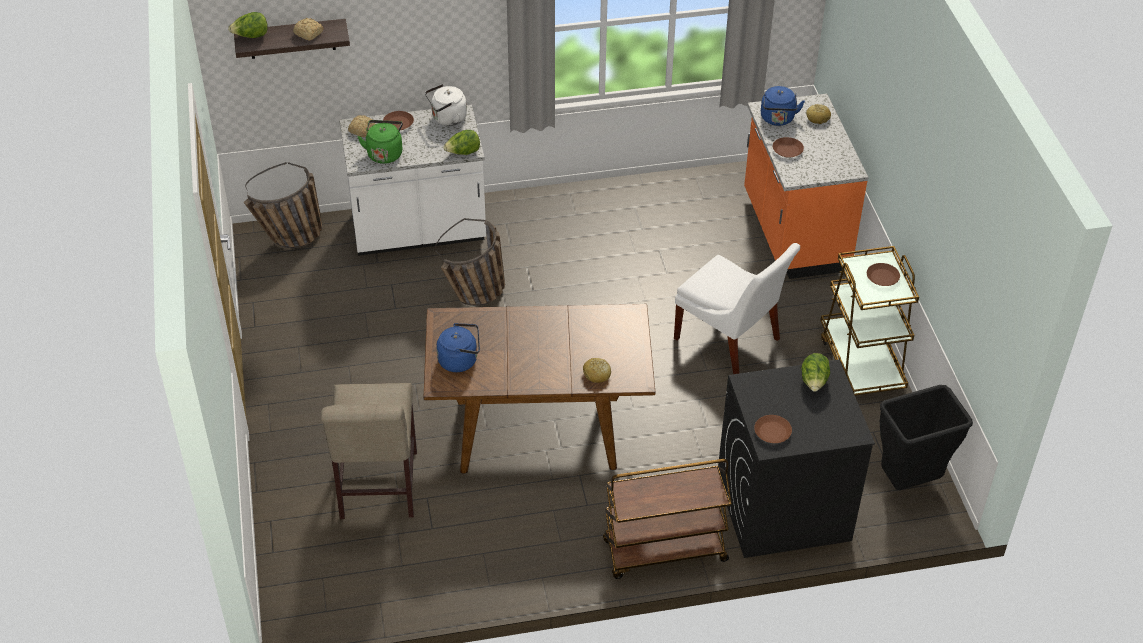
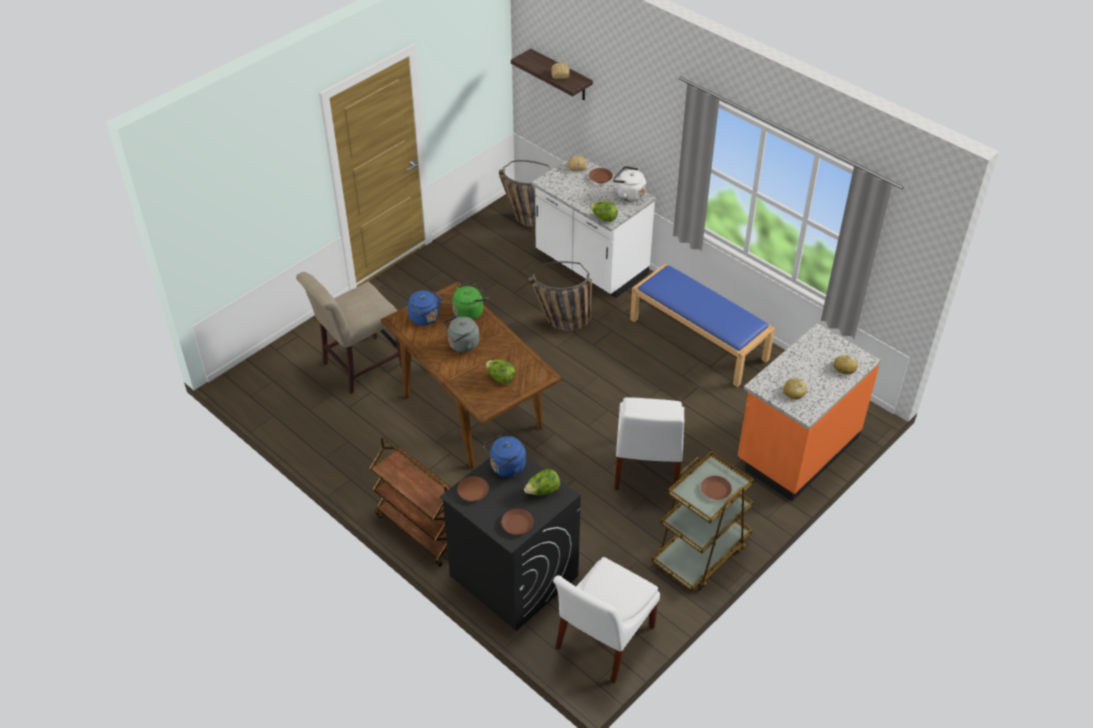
camera: 55 degrees right, 0 degrees up
(251, 36) = (532, 57): lettuce -> lettuce (500, 378)
(384, 153) = (566, 187): green kettle -> green kettle (470, 312)
(530, 352) = (462, 345): none -> grey kettle
(597, 374) = (471, 386): bread -> bread (794, 392)
(599, 215) = (699, 339): none -> blue bench
(777, 119) = (816, 347): blue kettle -> blue kettle (506, 468)
(787, 150) = (787, 368): brown plate -> brown plate (517, 523)
(909, 483) = (602, 640): black trash can -> white chair

